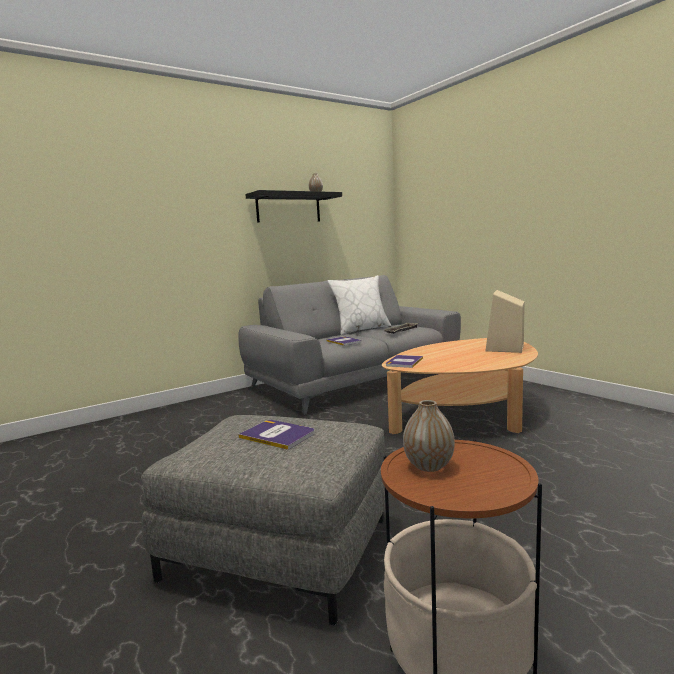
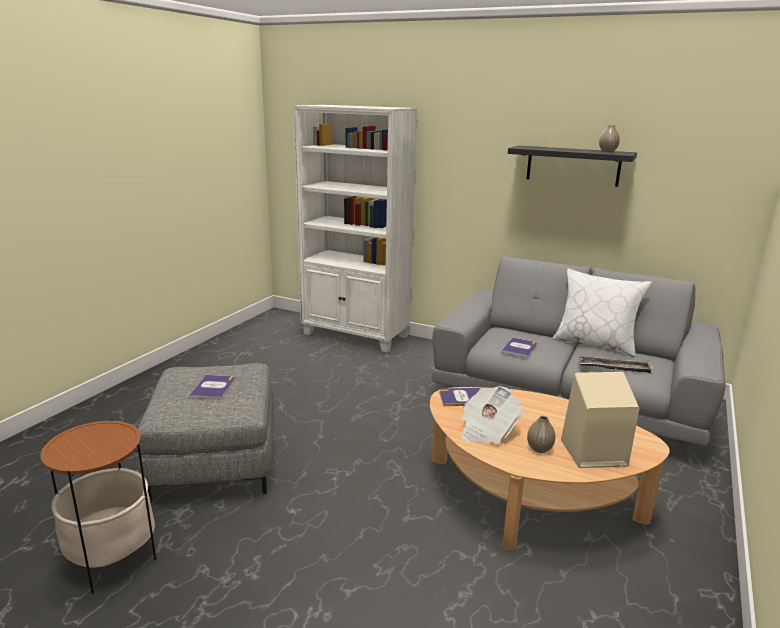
camera: 60 degrees right, 10 degrees up
(124, 424) = (356, 335): none -> white bookcase
(429, 466) = (98, 435): vase -> vase (539, 449)
(460, 362) = (487, 430): none -> newspaper

